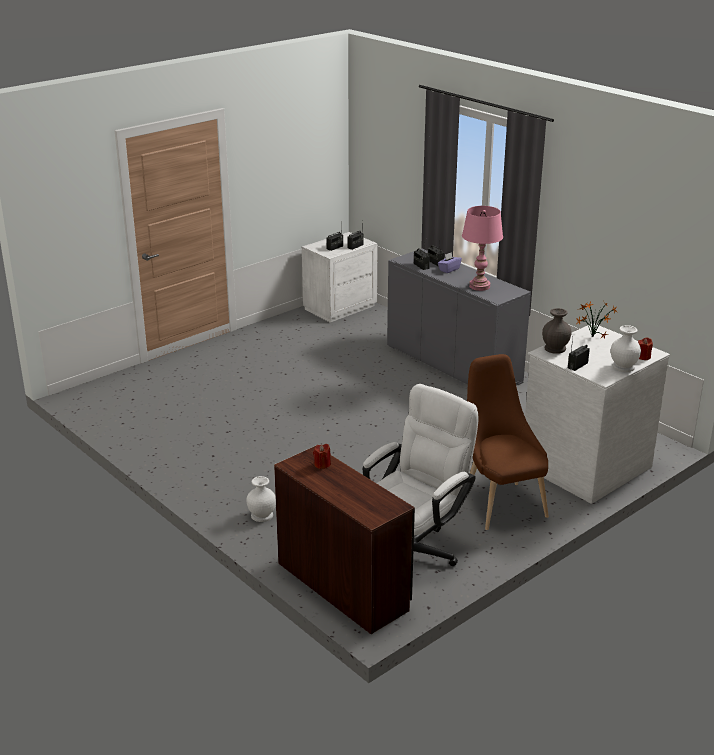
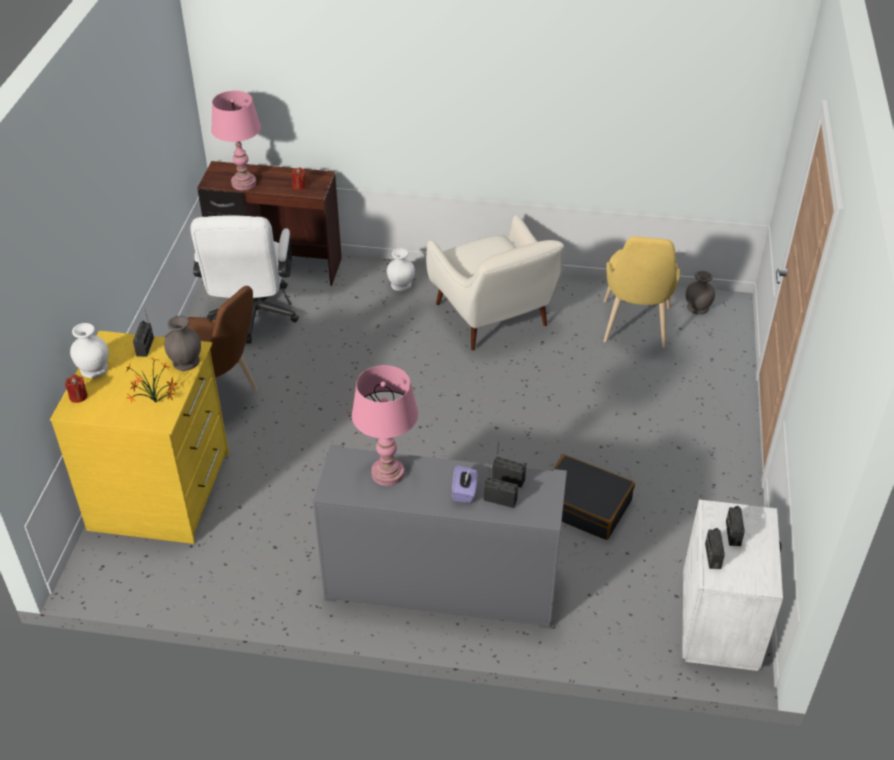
camera: 140 degrees right, 15 degrees up
(98, 404) = (697, 307): none -> grey vase
(158, 411) = (635, 328): none -> yellow chair
(234, 459) = (494, 318): none -> white armchair
(335, 359) = (584, 505): none -> black suitcase
(367, 490) = (243, 183): none -> pink table lamp
(584, 465) = (162, 491): white dresser -> yellow dresser

